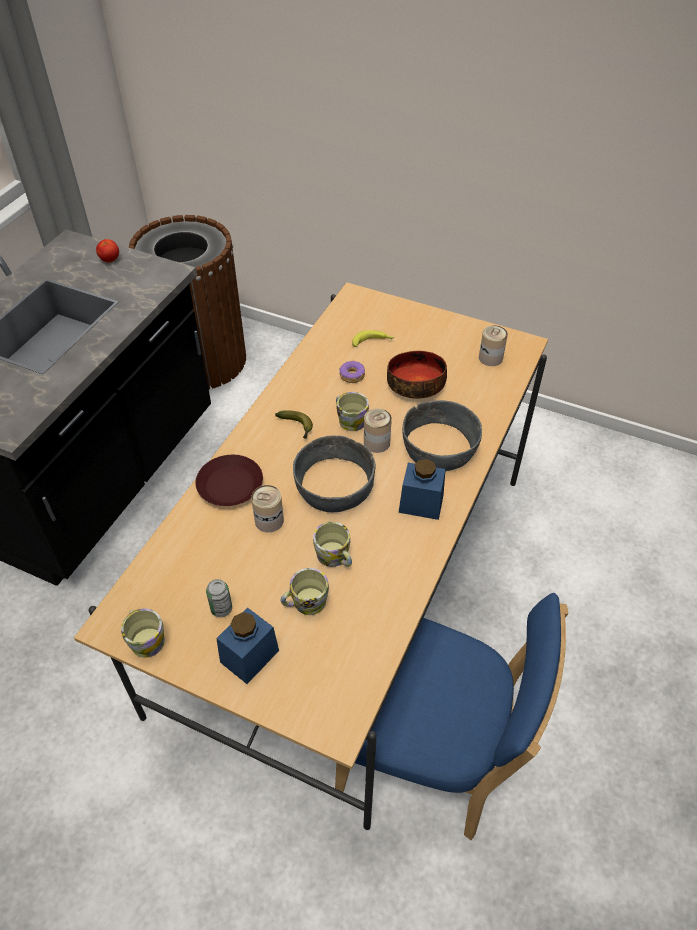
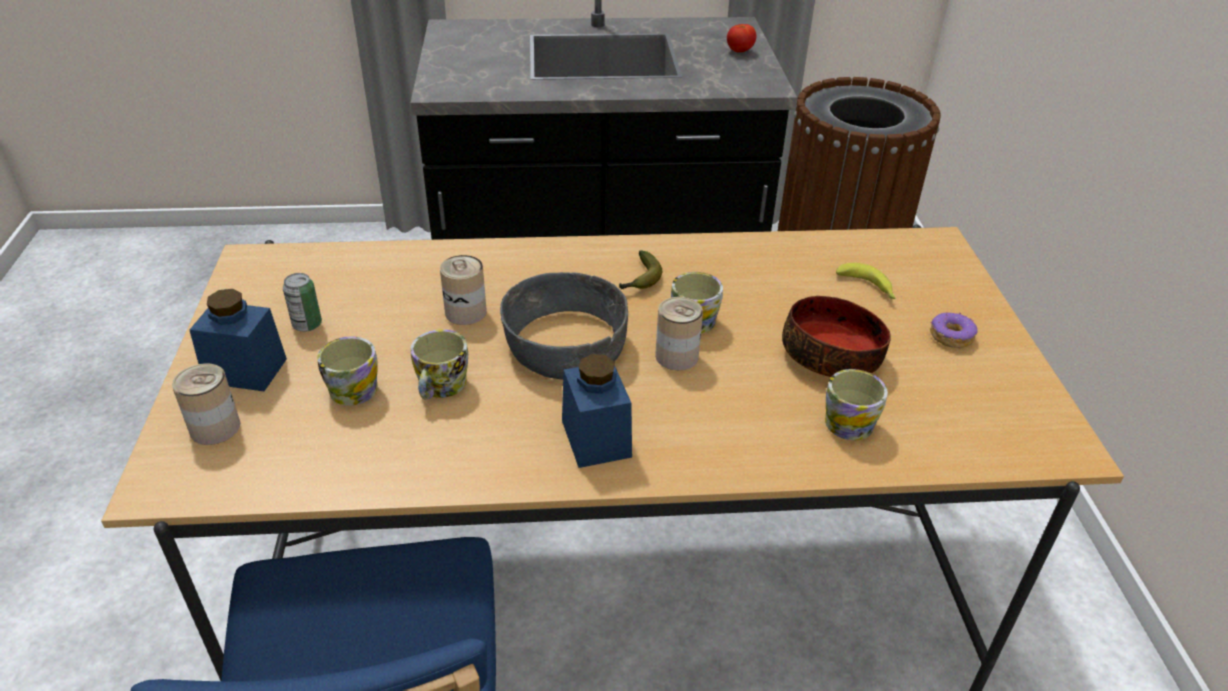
camera: 60 degrees right, 10 degrees down
(145, 639) = (241, 288): mug -> mug (850, 420)
(229, 485) = (500, 264): brown plate -> none
(352, 375) = (781, 291): donut -> donut (950, 336)
(440, 447) = (727, 422): grey bowl -> none
(490, 358) = (983, 417): can -> can (215, 427)

